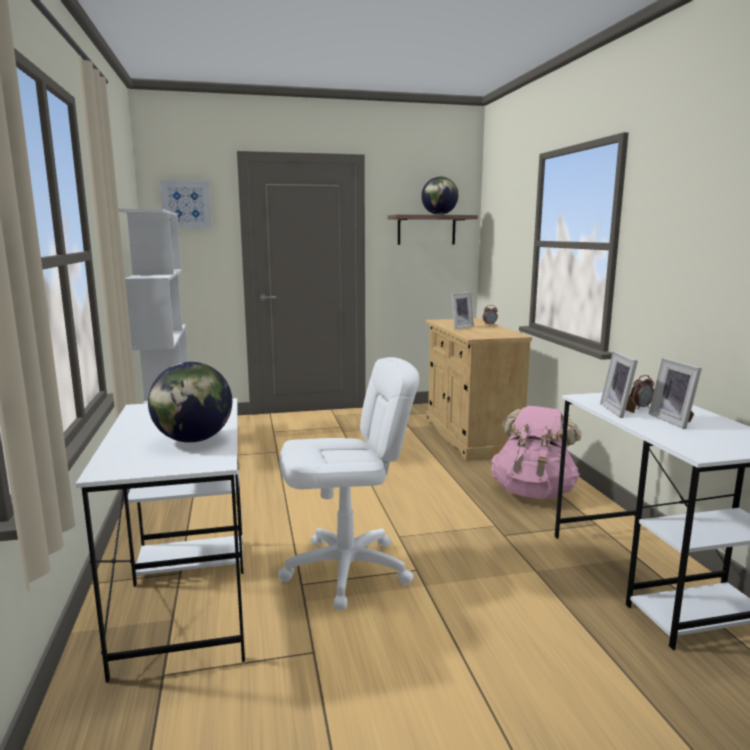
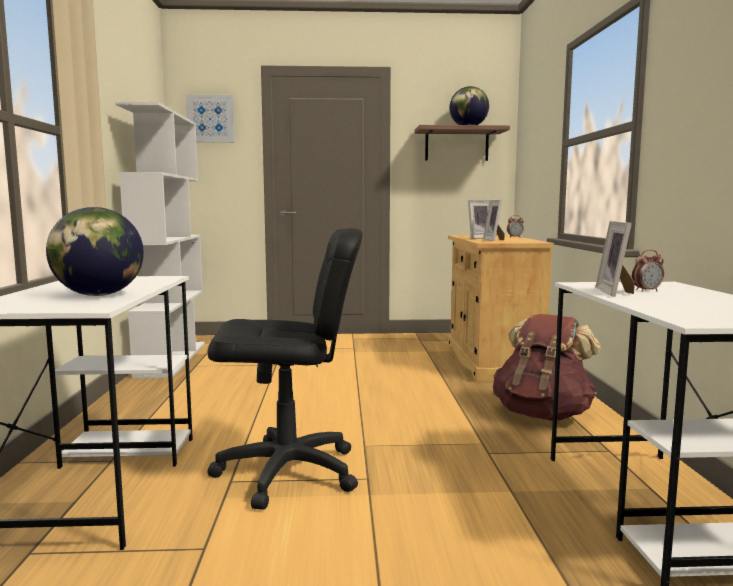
camera: 10 degrees right, 5 degrees down
(347, 570) = (288, 472): white office chair -> black office chair
(533, 492) = (543, 415): pink backpack -> brown backpack
(674, 420) = (682, 300): picture frame -> picture frame (495, 240)

